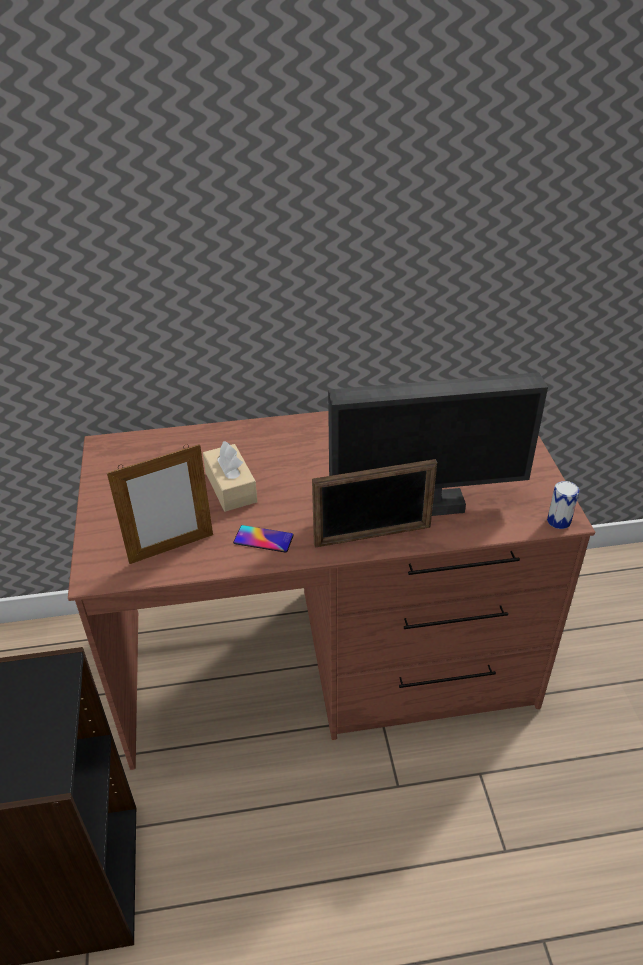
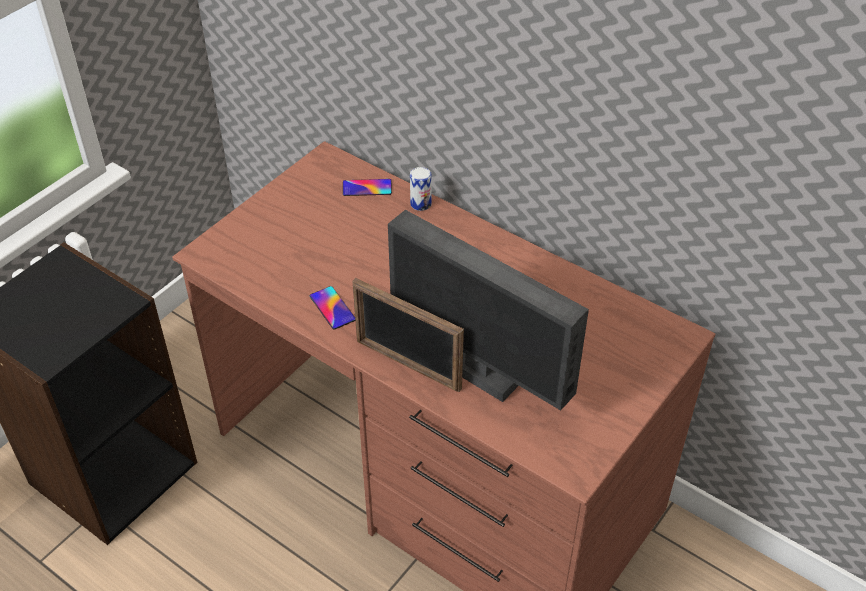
camera: 45 degrees right, 5 degrees up
(169, 446) = (367, 188): none -> phone
(171, 548) = (268, 269): picture frame -> none
(231, 487) = (364, 252): beige tissue box -> none
(559, 521) = (568, 469): can -> can (421, 204)

